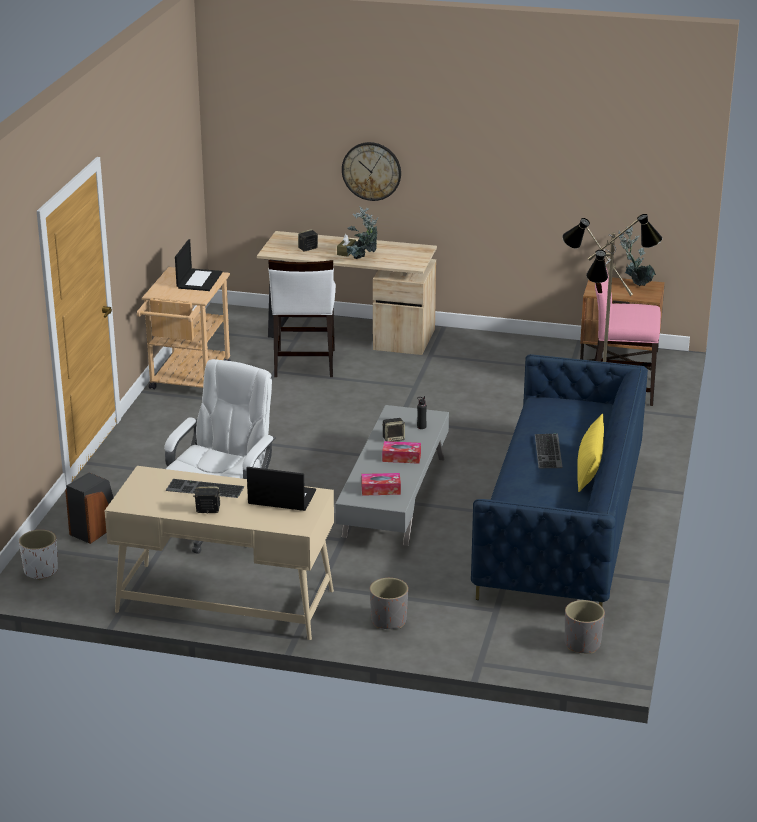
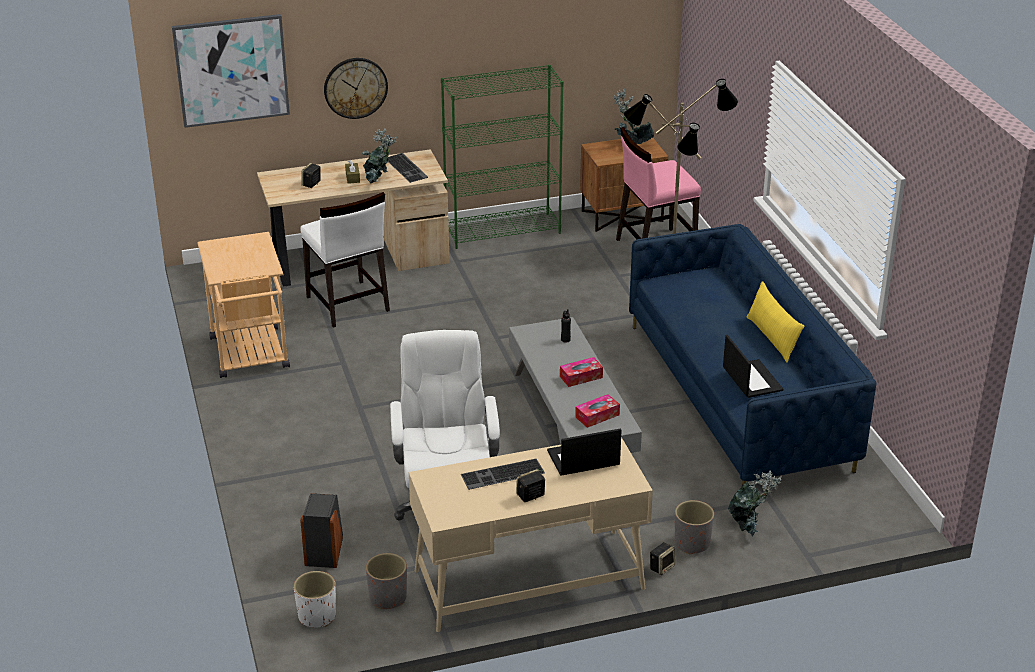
camera: 30 degrees left, 5 degrees up
(199, 280) = (247, 248): laptop -> laptop (751, 379)
(261, 131) = (231, 70): none -> picture
(393, 438) = (553, 359): speaker -> speaker (662, 567)
(452, 626) = (749, 527): none -> potted plant
(497, 342) = (503, 230): none -> green bookcase
(549, 451) = (722, 330): keyboard -> keyboard (407, 168)
(582, 644) = (867, 504): grey planter -> grey planter (388, 598)

